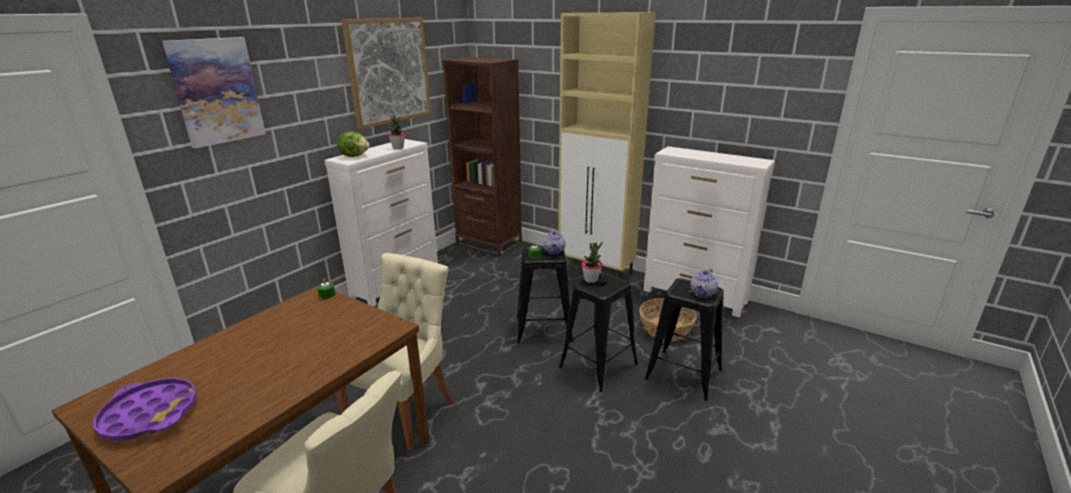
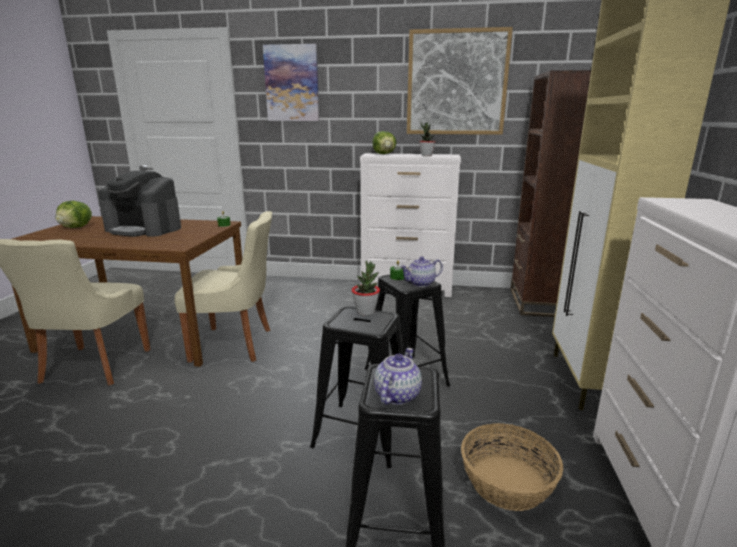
camera: 65 degrees right, 5 degrees down
(150, 415) = (76, 227): purple tray -> lettuce
(264, 349) = (144, 229): none -> coffee machine
(703, 293) = (396, 395): teapot -> teapot turned 105 degrees clockwise

